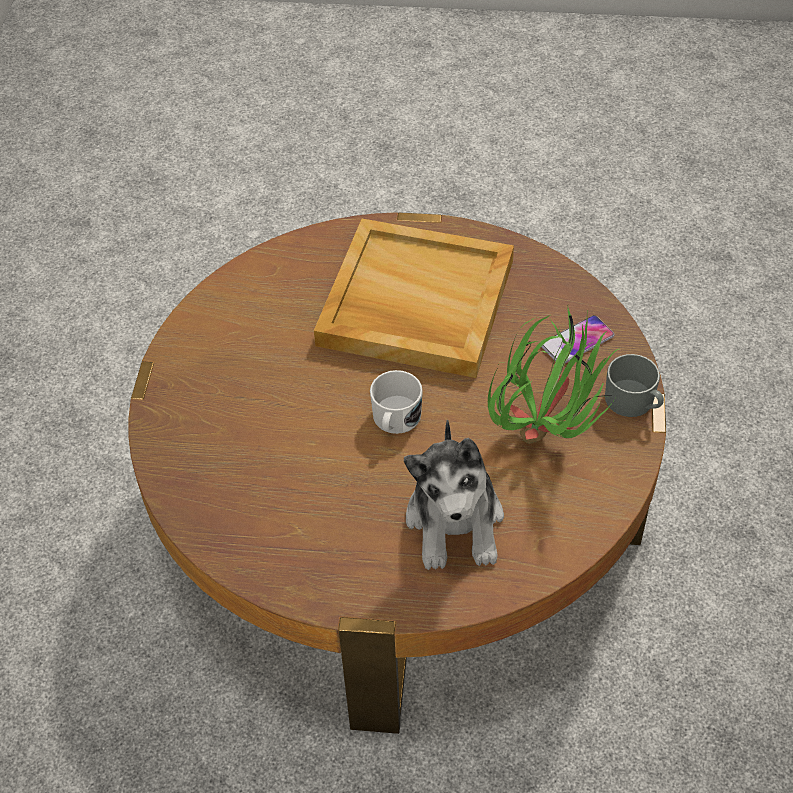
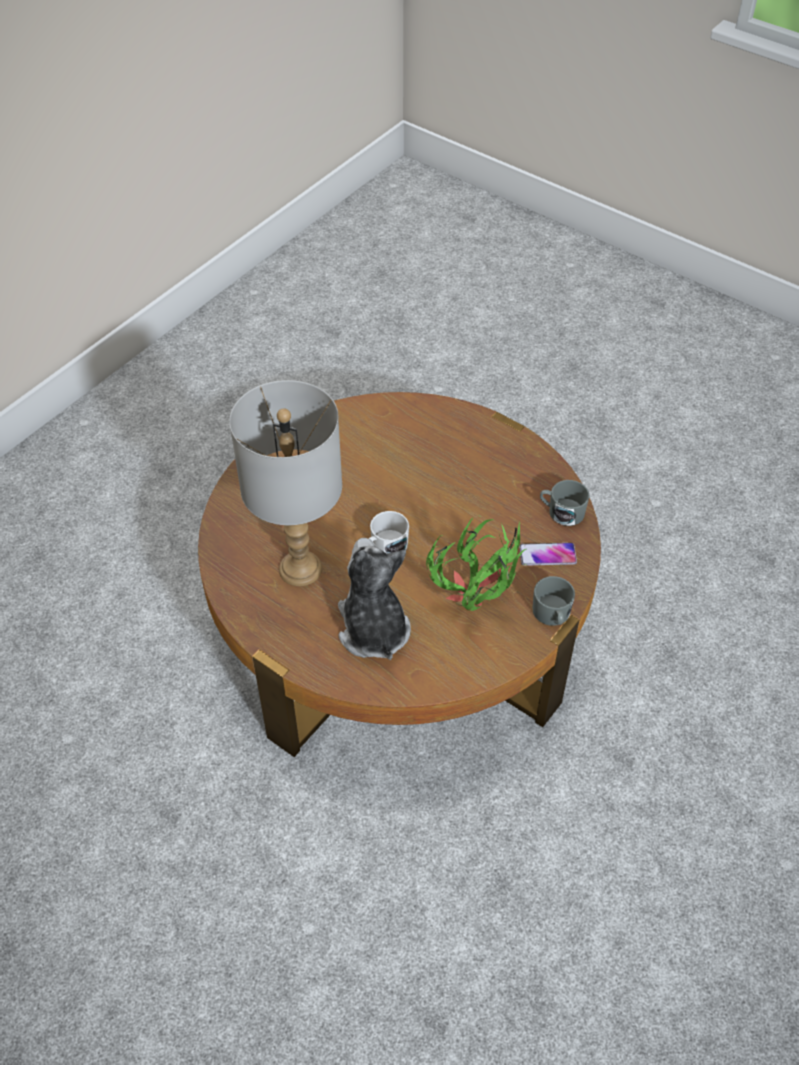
camera: 30 degrees right, 0 degrees up
(314, 494) = (300, 568): none -> grey table lamp
(414, 303) = (458, 477): beige tray -> none
(455, 521) = (373, 629): plush toy -> plush toy turned 135 degrees clockwise
(554, 288) = (561, 512): none -> grey mug

